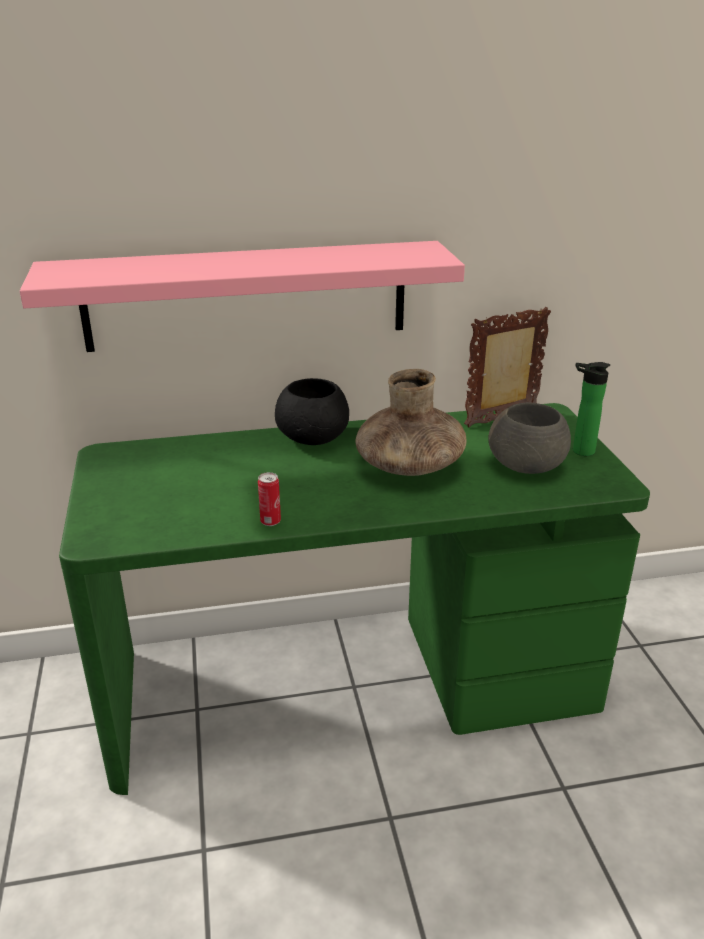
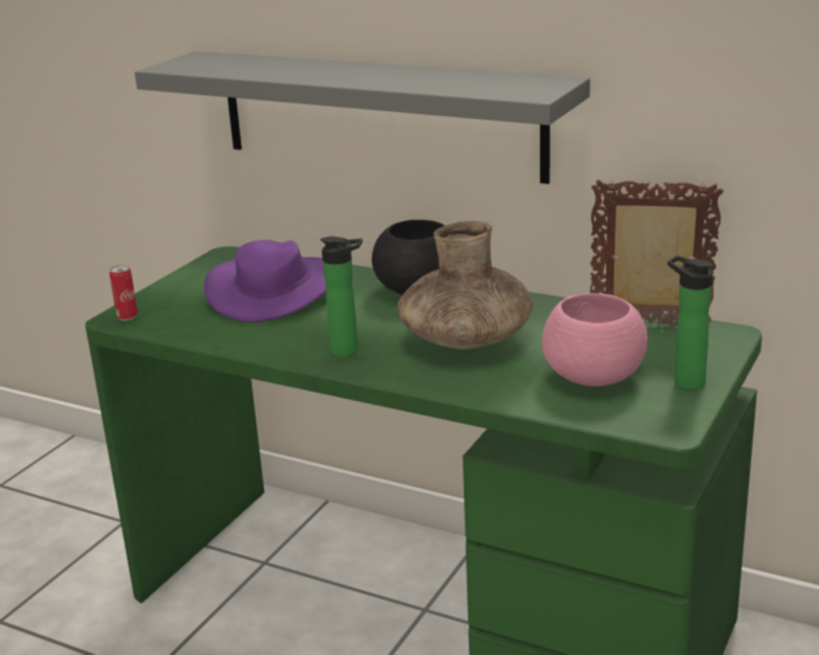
camera: 40 degrees right, 5 degrees down
(198, 470) = (275, 289): none -> purple hat
(246, 296) = (379, 114): pink shelf -> grey shelf
(270, 522) = (266, 347): can -> can (127, 317)
(341, 503) = (349, 351): none -> bottle
(527, 466) = (593, 377): grey bowl -> pink bowl

